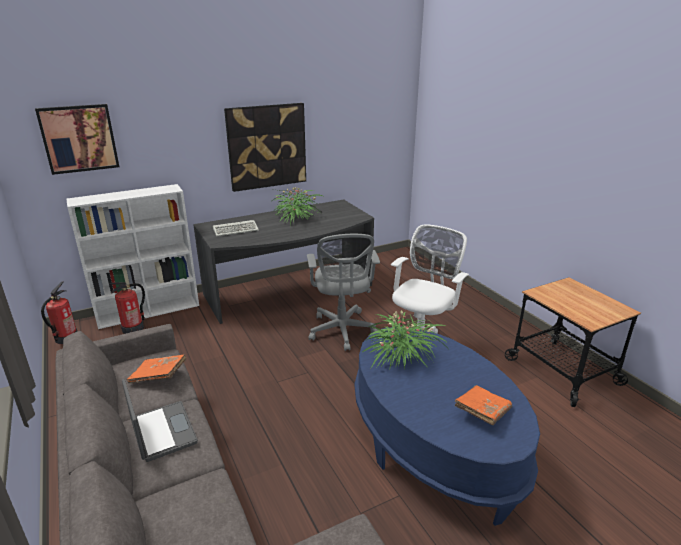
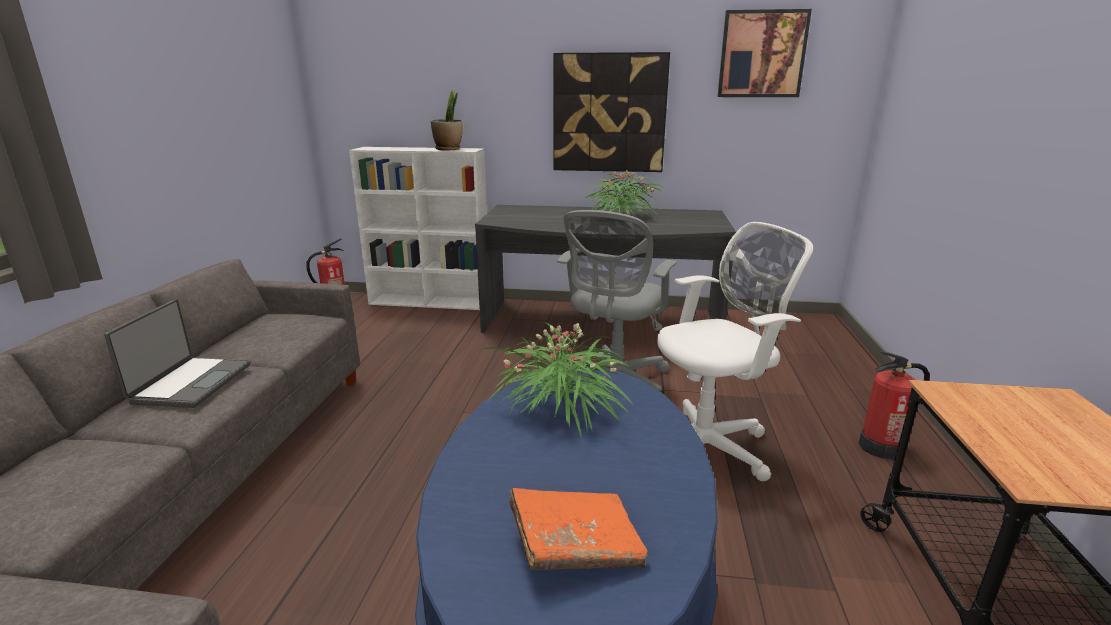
camera: 35 degrees right, 5 degrees down
(79, 138) = (384, 78): picture -> picture (762, 54)
(133, 328) = (397, 312): fire extinguisher -> fire extinguisher (881, 447)
(153, 190) = (448, 149): none -> potted plant
(159, 376) = (280, 334): orange book -> none
(236, 230) = (532, 215): keyboard -> none

